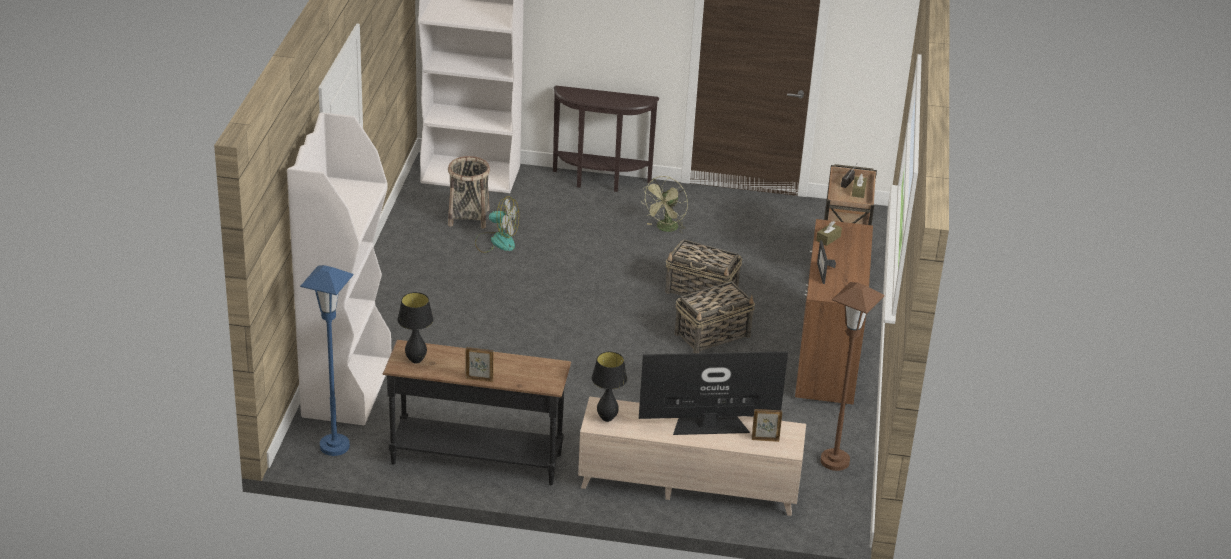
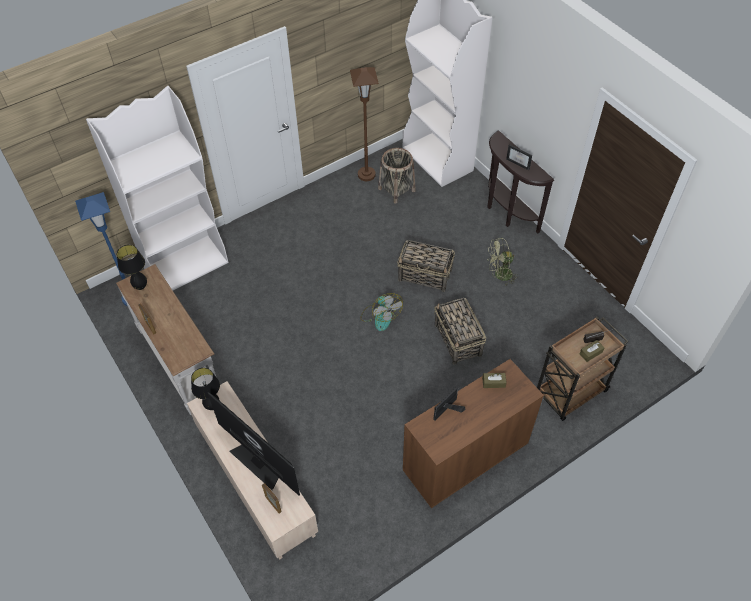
camera: 50 degrees right, 20 degrees up
(477, 458) = (181, 363): black console table -> white console table
(496, 241) = (389, 217): fan -> fan (380, 316)
(612, 99) = (519, 163): none -> picture frame
(713, 335) = (420, 379): basket -> basket (425, 275)
(834, 461) = (361, 542): brown floor lamp -> brown floor lamp (366, 175)

